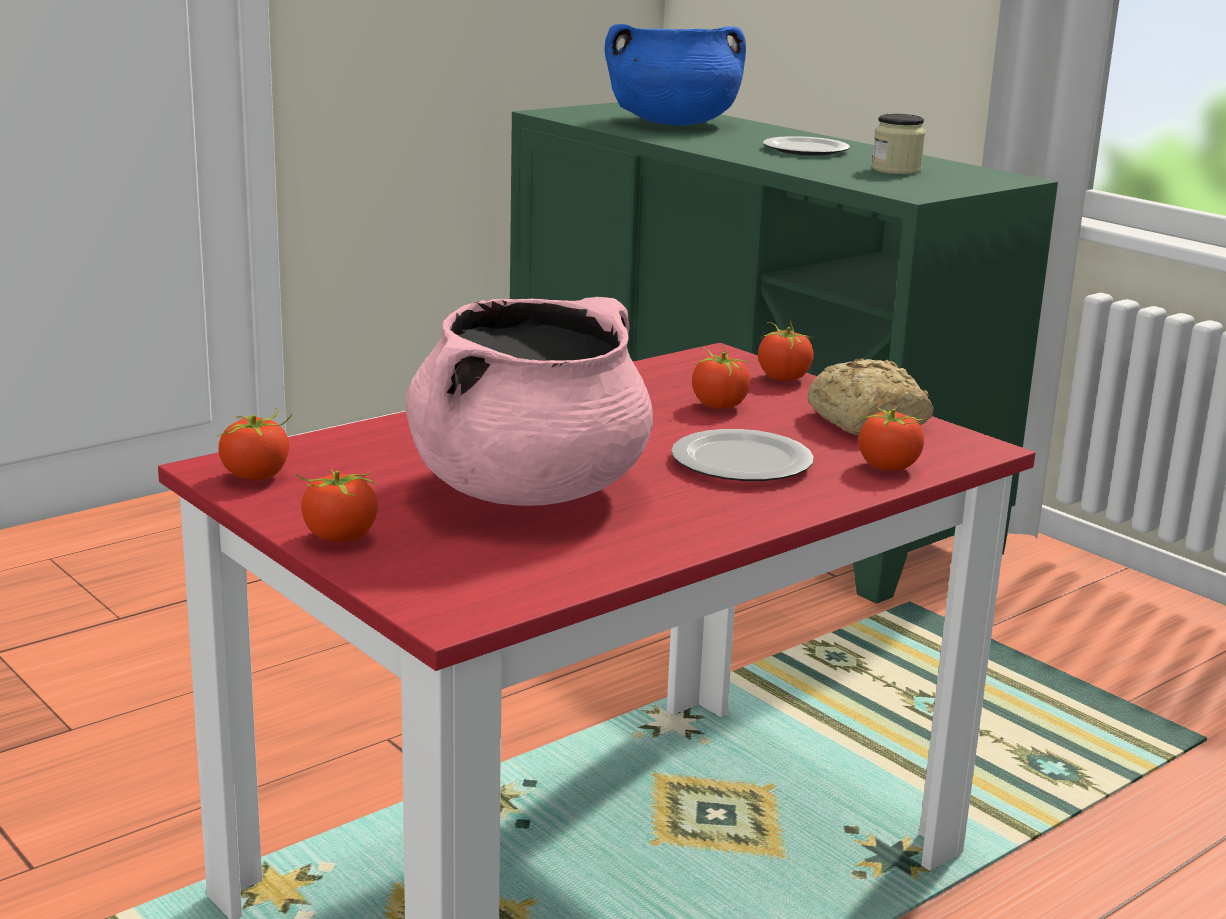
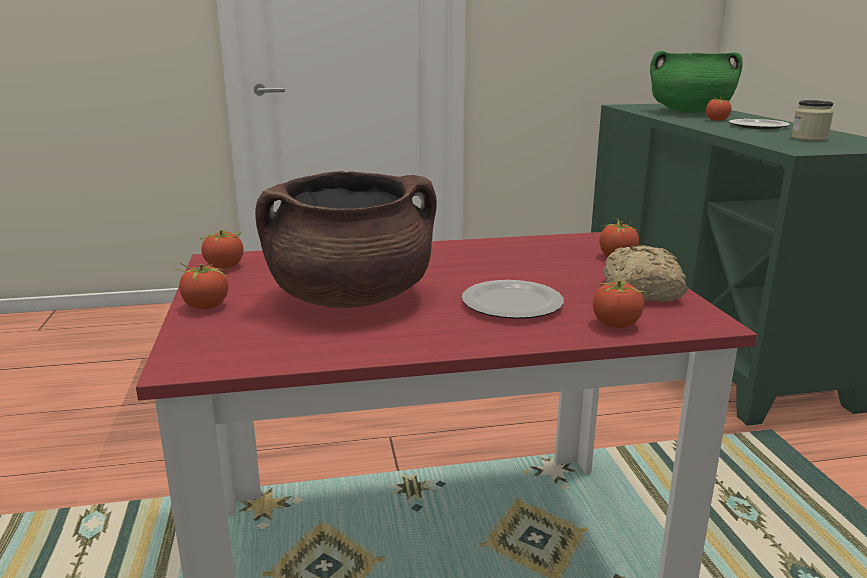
camera: 30 degrees right, 0 degrees up
(529, 490) = (351, 298): pink cooking pot -> brown cooking pot
(673, 123) = (689, 112): blue cooking pot -> green cooking pot
(719, 406) = (548, 267): tomato -> tomato (716, 120)

